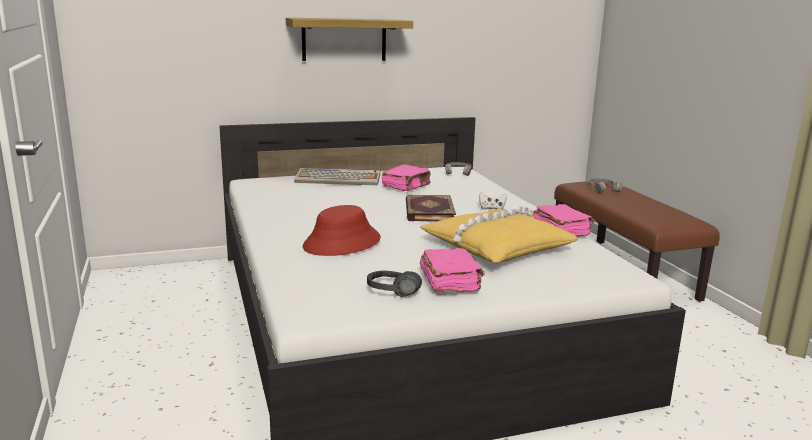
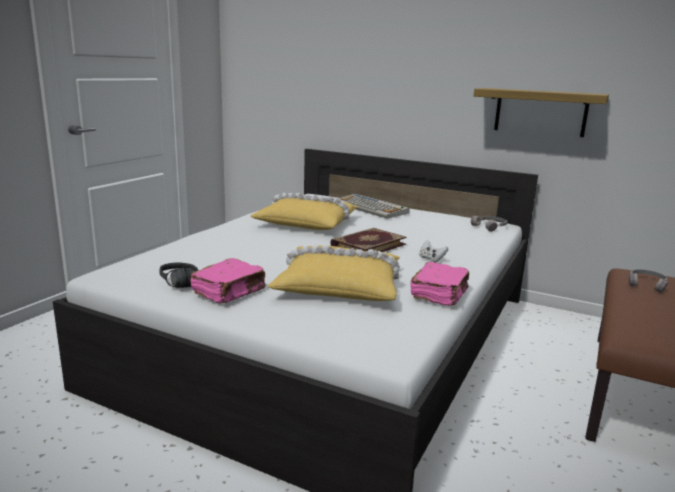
camera: 45 degrees right, 0 degrees up
(328, 207) = (307, 222): none -> yellow pillow
(342, 243) = (247, 245): red hat -> none
(344, 39) = (411, 84): shelf -> shelf (540, 112)
(406, 186) = (409, 225): pink book -> none

